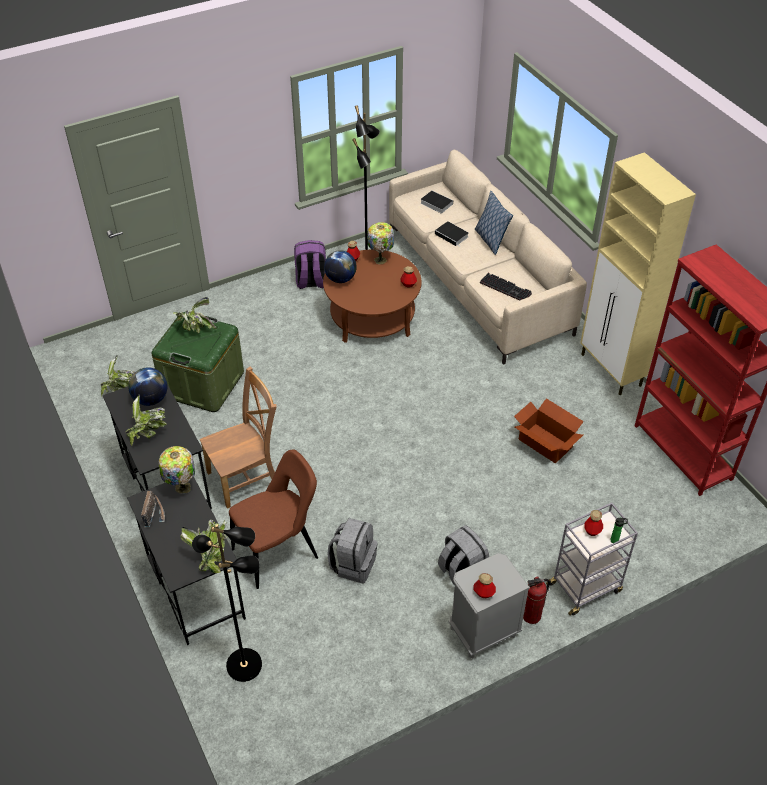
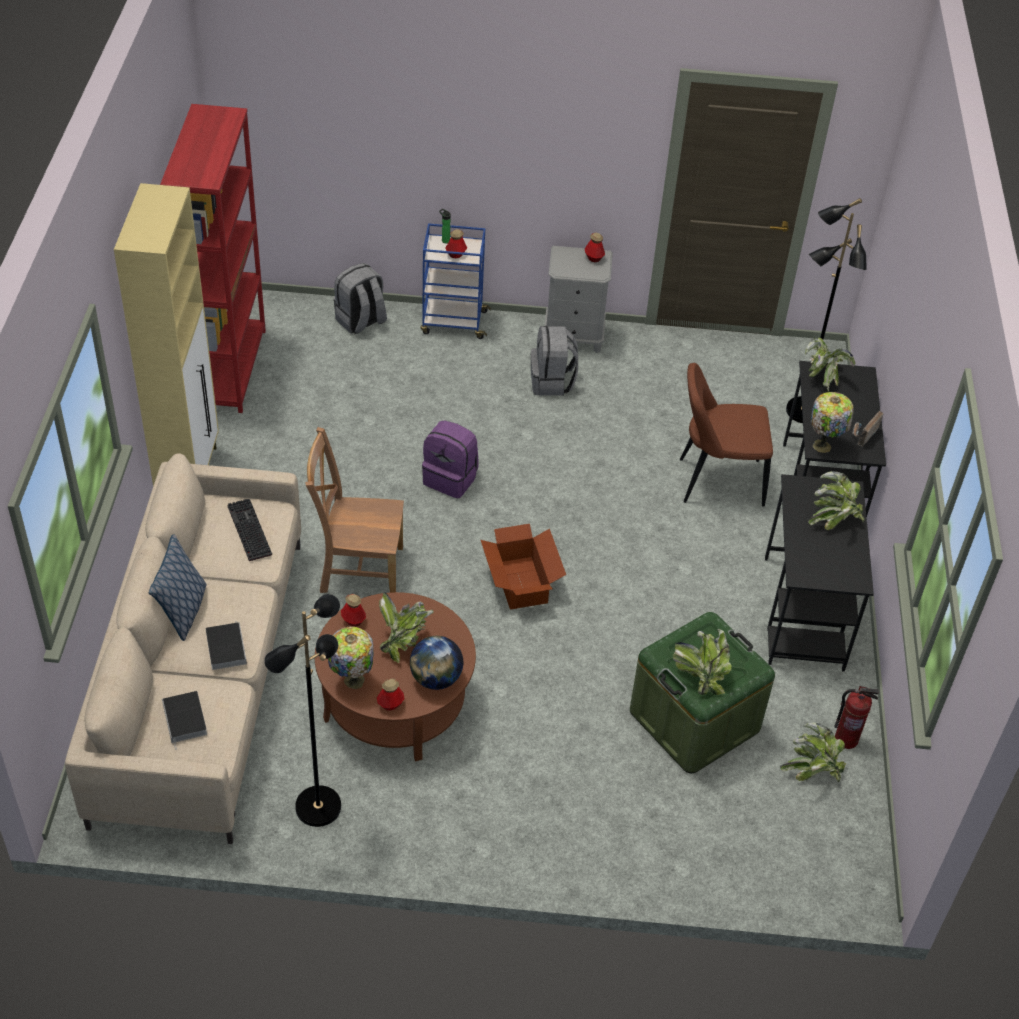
camera: 150 degrees left, 0 degrees up
(151, 399) = (815, 559): globe -> none
(246, 478) = (707, 570): brown chair -> brown chair (357, 568)
(311, 282) = (432, 813): purple backpack -> purple backpack (451, 478)
(353, 564) = (648, 437): grey backpack -> grey backpack (361, 321)
(373, 287) = (404, 640): none -> potted plant
(531, 616) = (521, 327): fire extinguisher -> fire extinguisher (846, 739)
(545, 442) = (352, 444): cardboard box -> cardboard box (520, 583)
(585, 587) = (453, 322): grey cart -> blue cart

